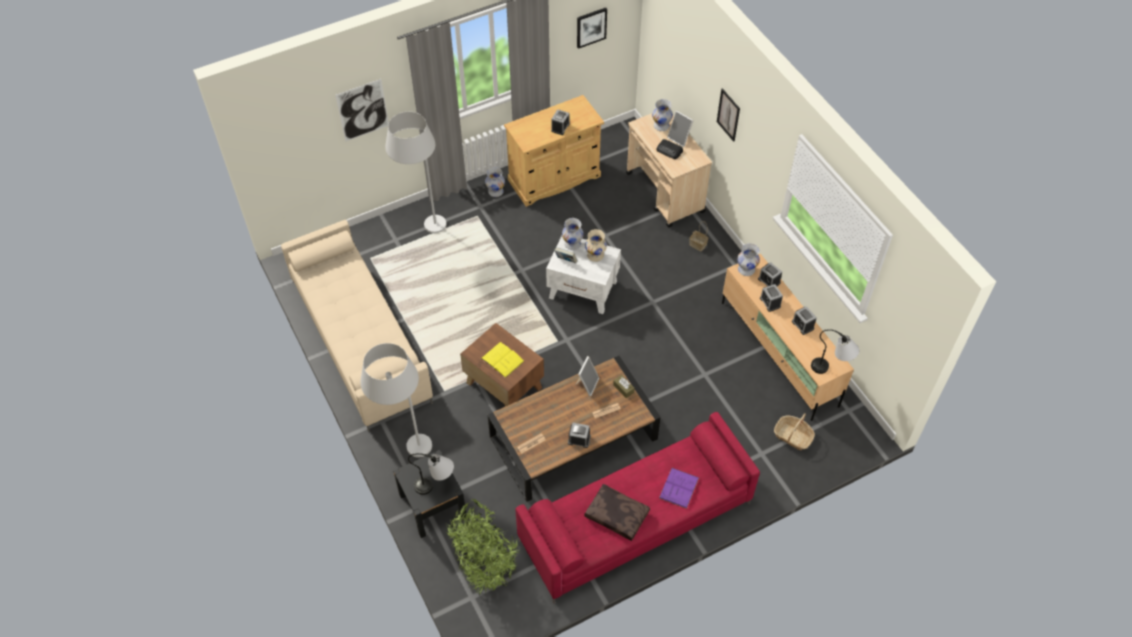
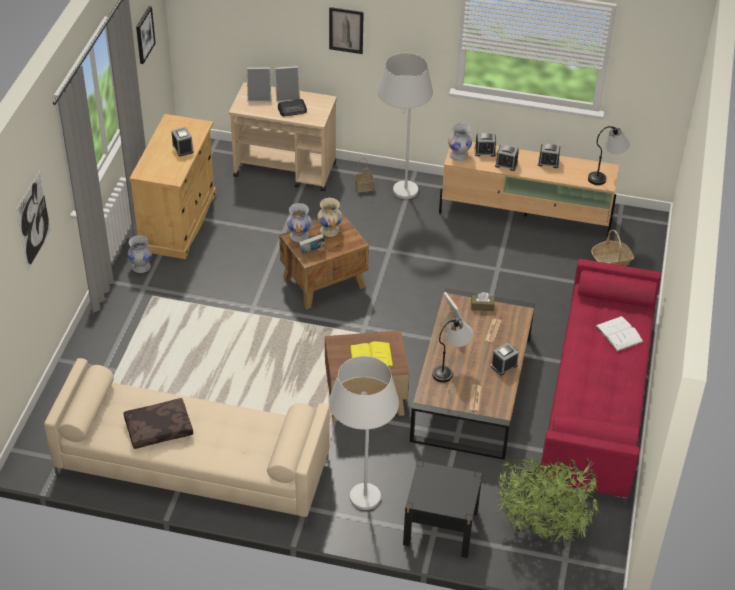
camera: 50 degrees left, 10 degrees down
(423, 228) = (116, 340): white floor lamp -> white floor lamp (400, 199)
(436, 486) = (455, 486): table lamp -> table lamp (451, 367)
(583, 290) = (325, 282): white side table -> brown side table
(617, 515) = (607, 387): brown pillow -> brown pillow (159, 428)
(661, 126) = (259, 97): white vase -> picture frame
(679, 488) = (619, 334): purple book -> white book

